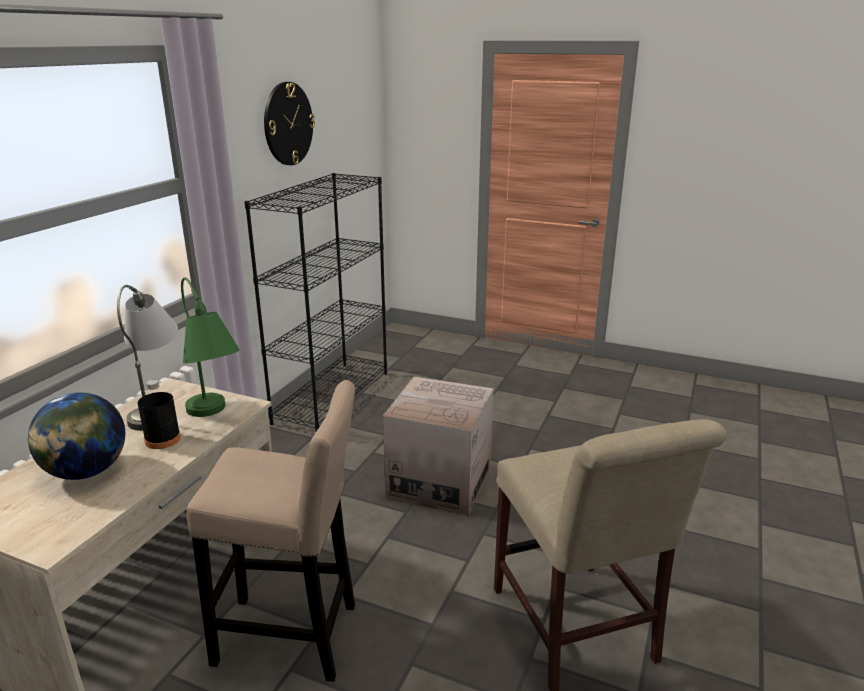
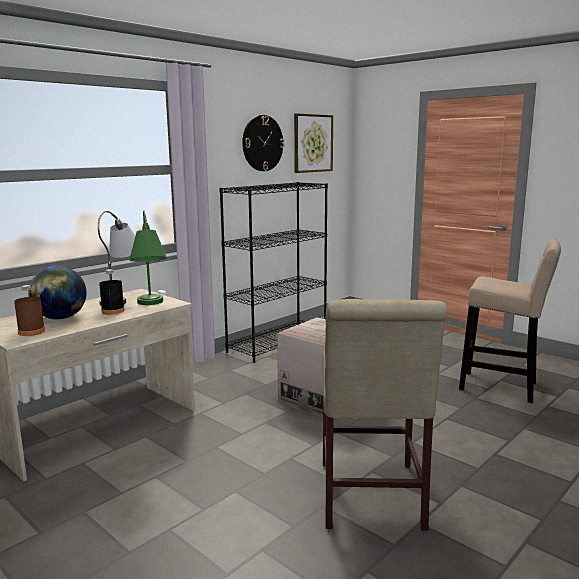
camera: 20 degrees right, 10 degrees down
(59, 515) = (31, 331): none -> brown bottle
(294, 637) = (168, 461): beige stool -> beige stool (503, 387)
(344, 114) = (313, 143): none -> picture

